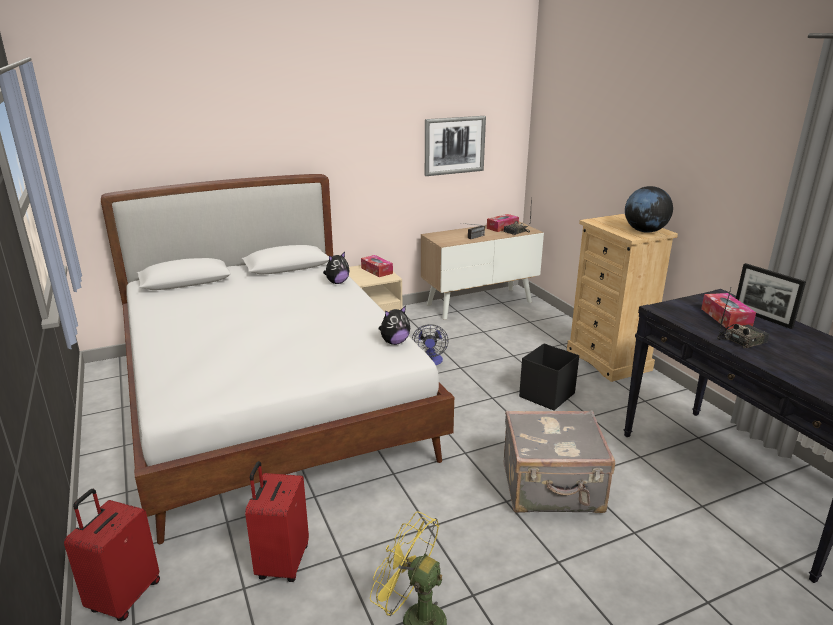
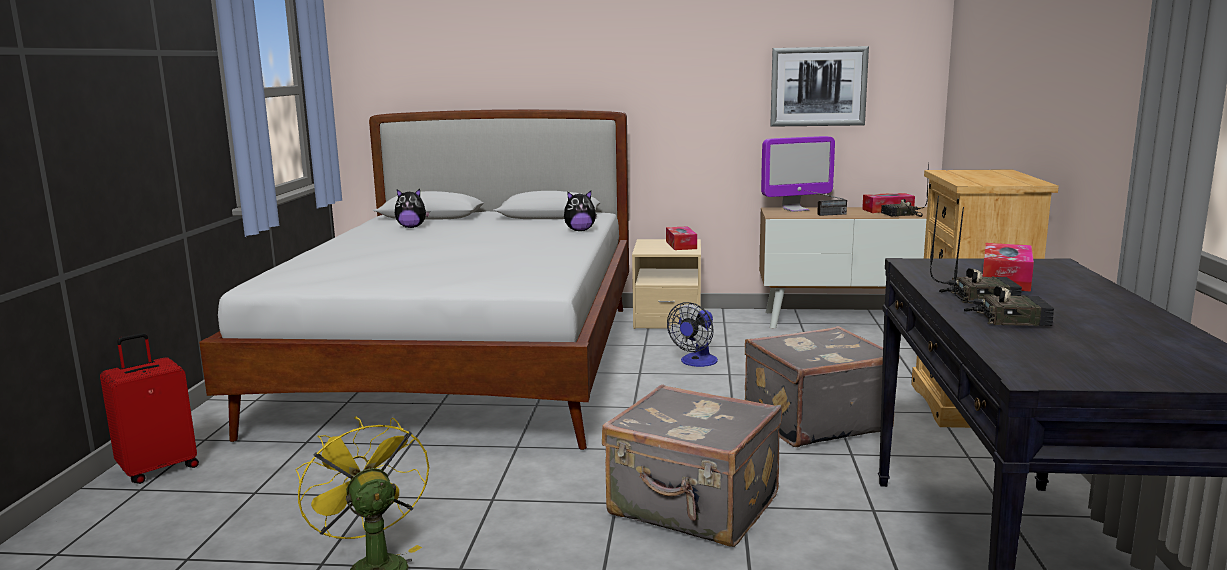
camera: 30 degrees right, 10 degrees down
(282, 563) = (311, 485): red suitcase -> none
(394, 342) = (552, 275): plush toy -> plush toy (411, 227)
(447, 234) = (795, 209): none -> monitor
(546, 395) = (814, 421): black storage box -> grey suitcase
(645, 231) = (1004, 181): globe -> none
(762, 317) = (1076, 286): picture frame -> none
(781, 358) = (1008, 318): none -> radio

